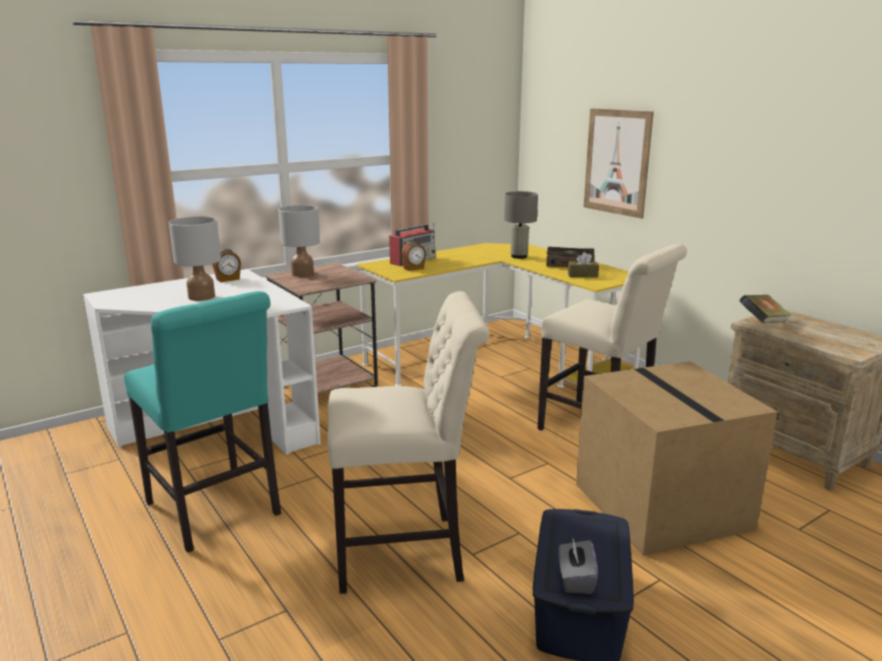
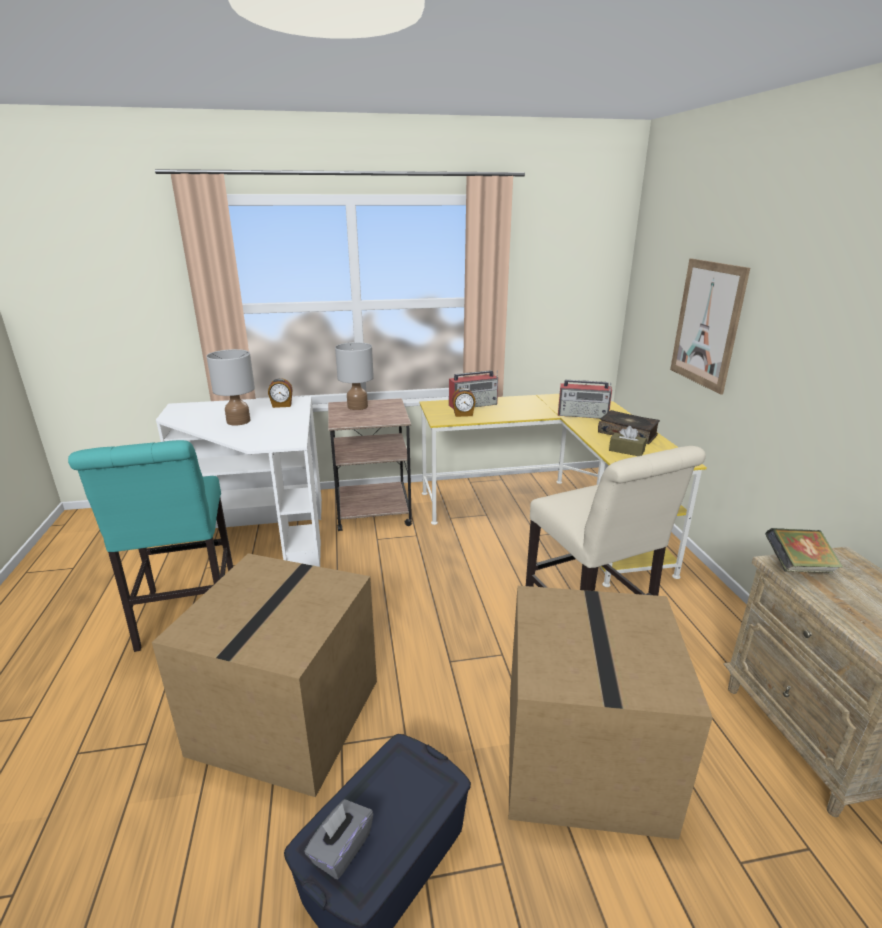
camera: 25 degrees right, 5 degrees up
(407, 553) = (287, 718): beige stool -> cardboard box
(519, 256) = (583, 415): grey table lamp -> radio

